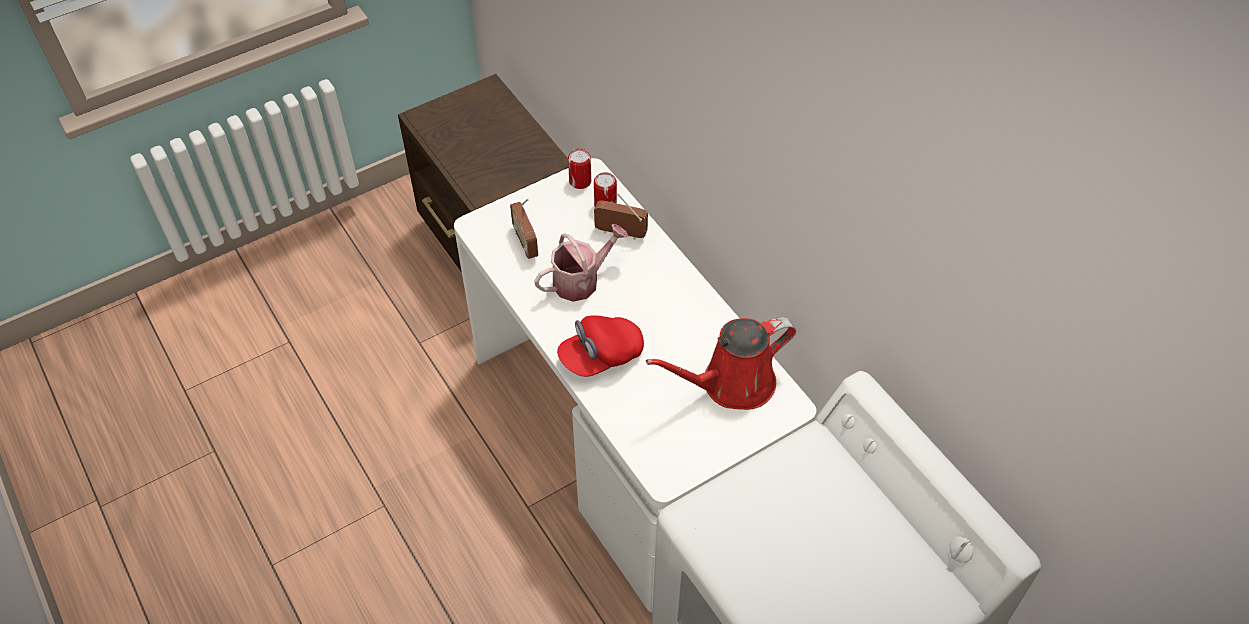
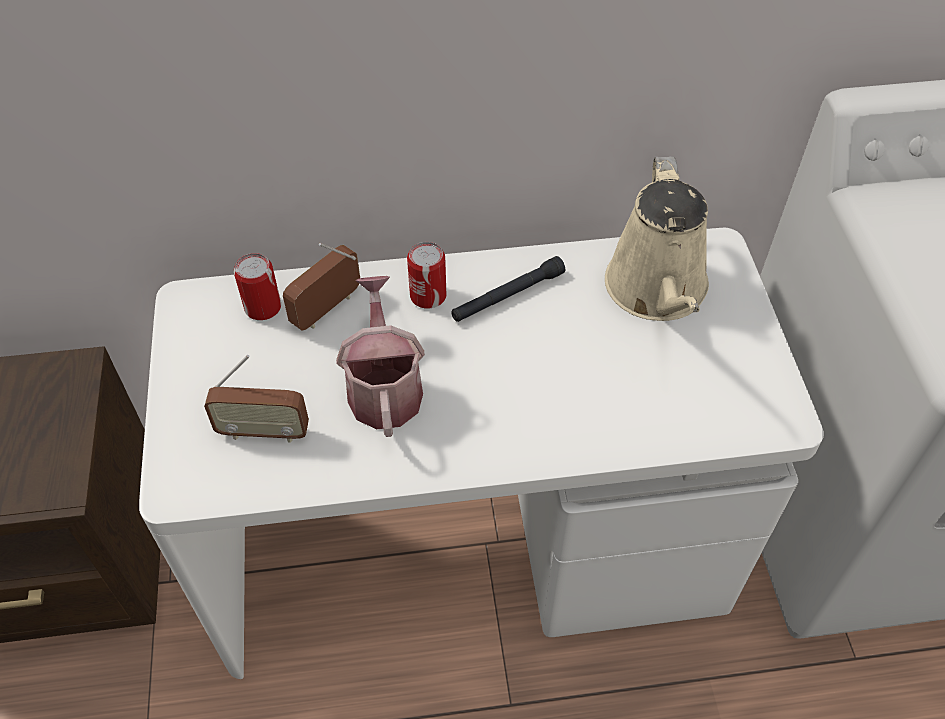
camera: 65 degrees left, 0 degrees up
(580, 181) = (193, 319): can -> can (428, 296)
(601, 356) = (540, 415): red cap -> none
(681, 310) = (507, 296): none -> black flashlight
(731, 384) = (657, 291): red watering can -> beige watering can

